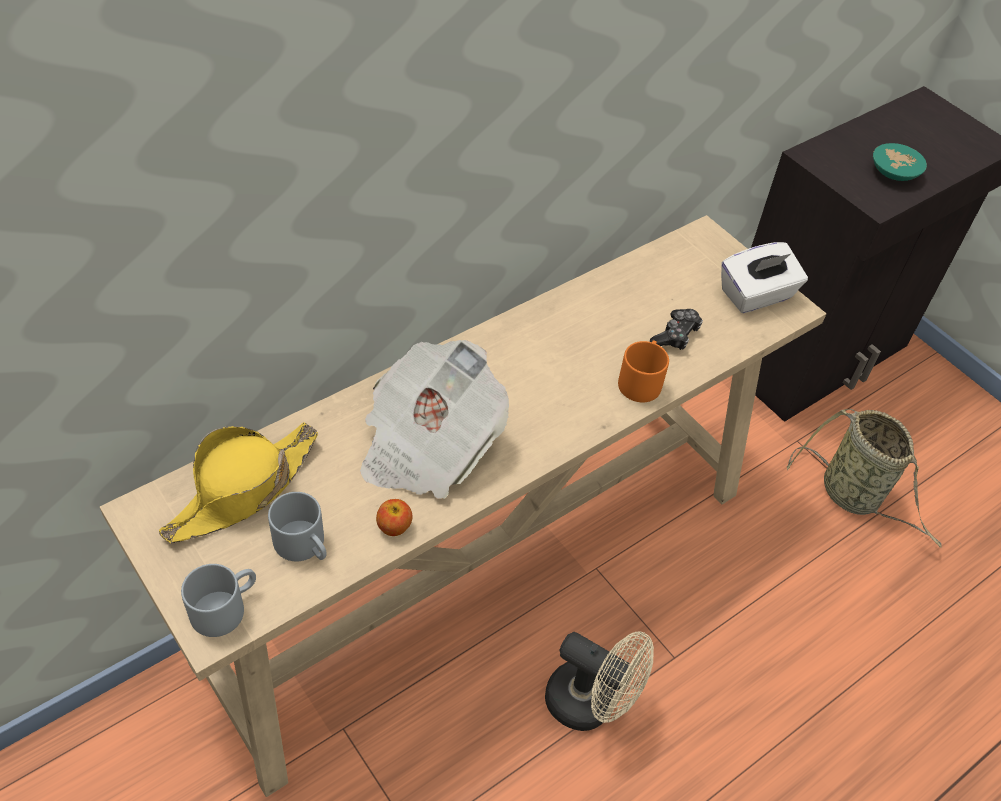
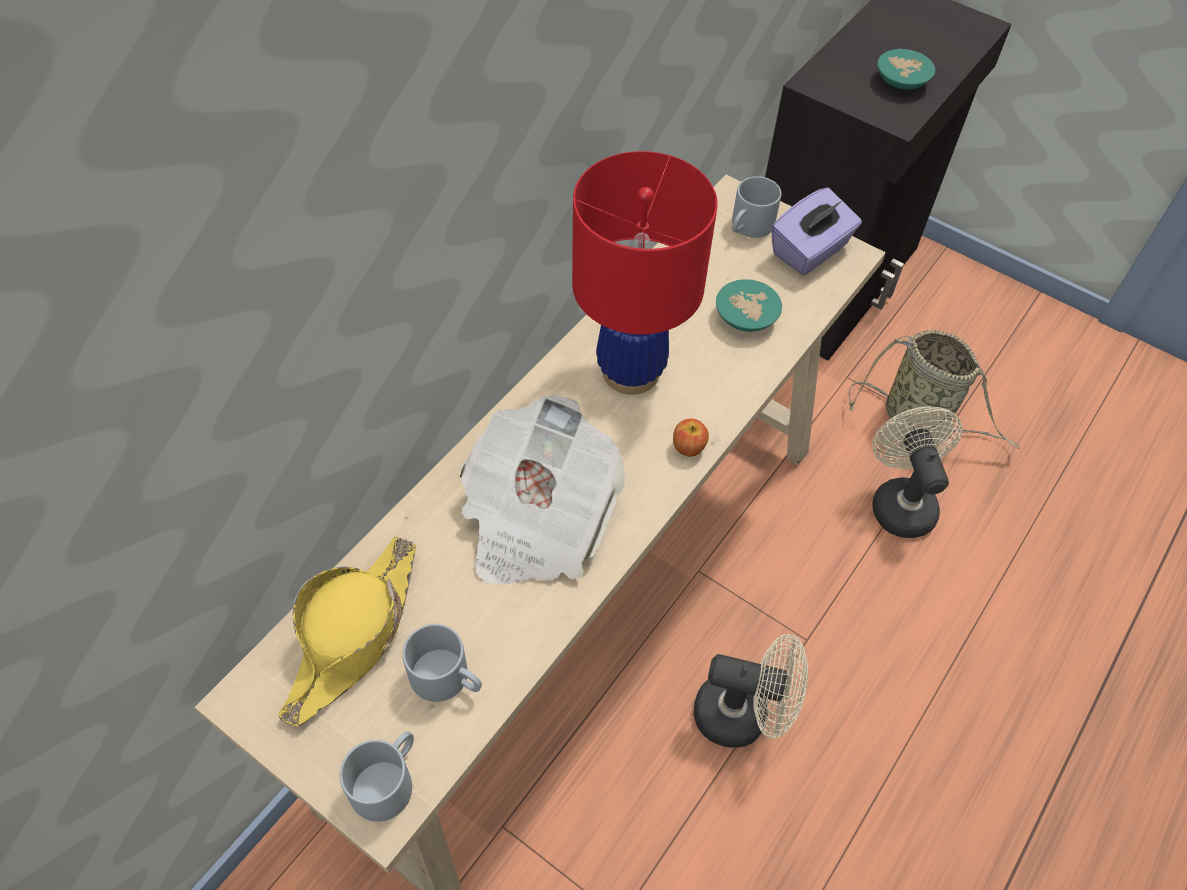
camera: 15 degrees left, 5 degrees up
(394, 526) = (537, 625): apple -> apple (689, 447)
(556, 351) = (630, 371): none -> red table lamp
(641, 380) = (730, 379): orange mug -> none
(676, 335) = (746, 319): game controller -> turquoise bowl
(709, 263) = (749, 227): none -> grey mug
(756, 295) = (810, 251): white tissue box -> purple tissue box
(808, 562) = (899, 501): none -> beige fan

